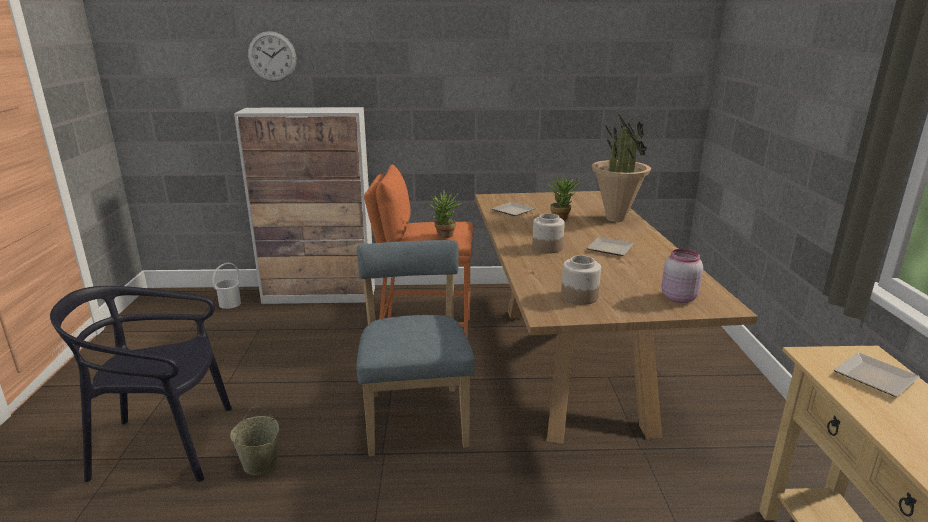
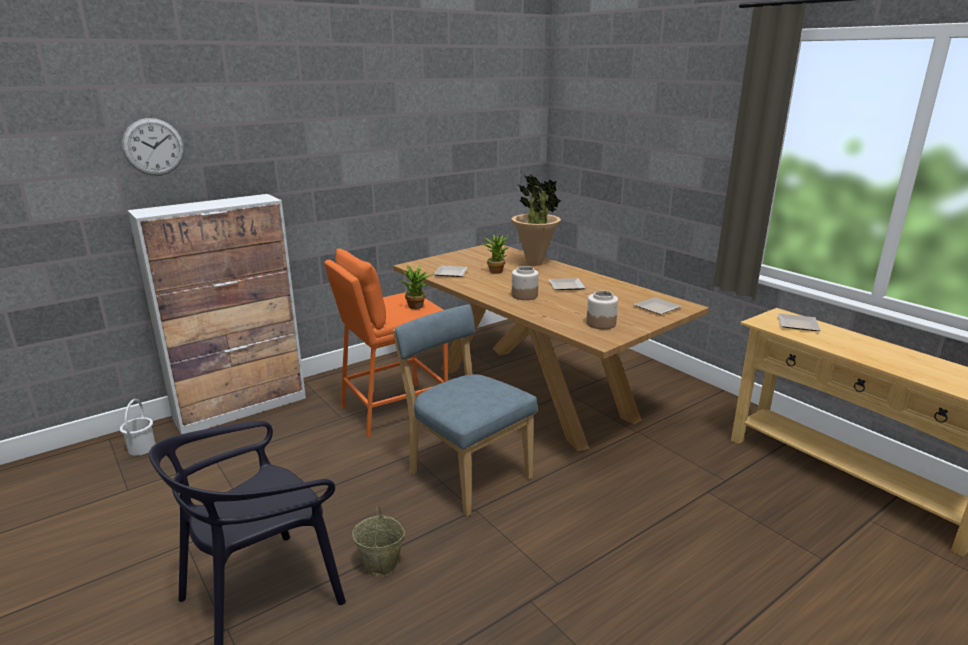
camera: 35 degrees left, 0 degrees up
(677, 298) = (655, 308): pink jar -> plate

